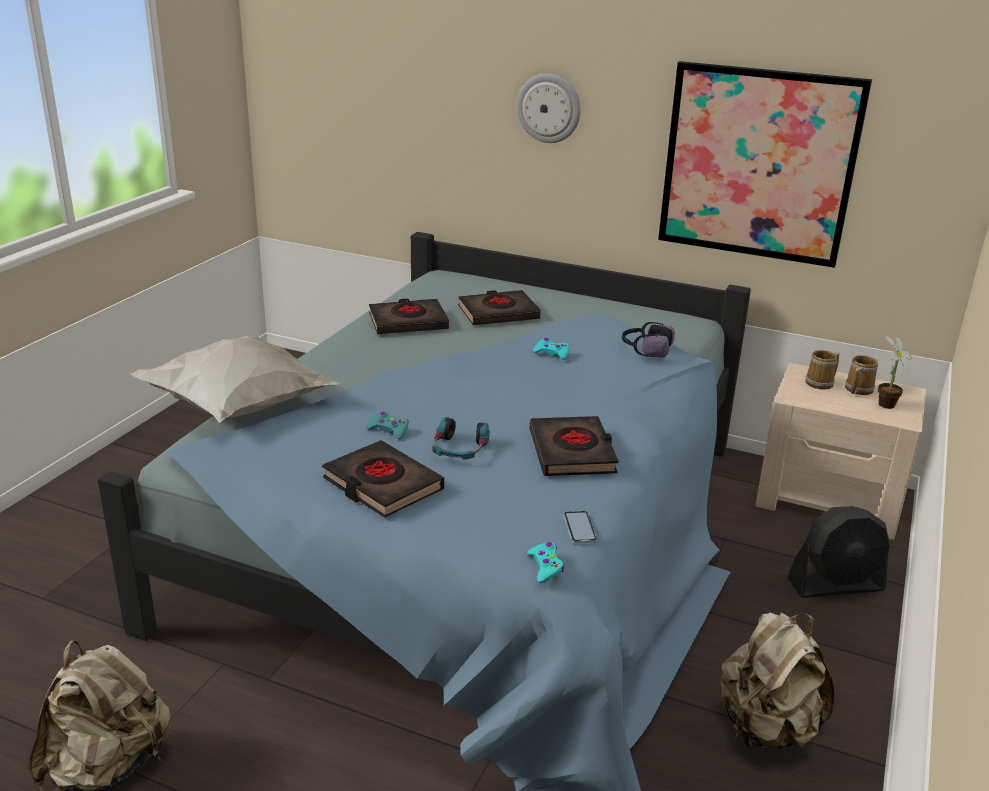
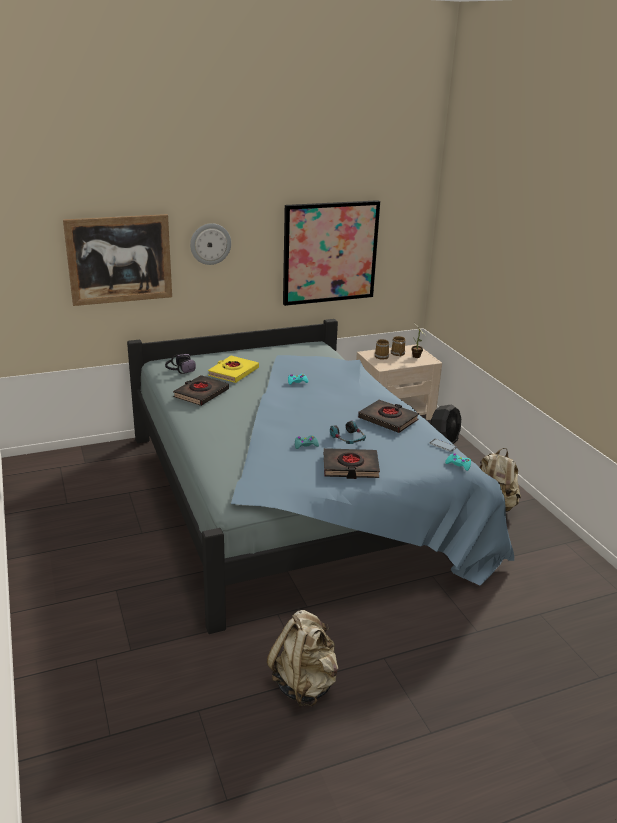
camera: 45 degrees left, 0 degrees up
(241, 409) = (214, 470): white pillow -> none
(419, 108) = (119, 259): none -> picture
(498, 313) = (233, 372): black book -> yellow book
(645, 349) = (330, 364): headphones -> headphones (179, 370)

